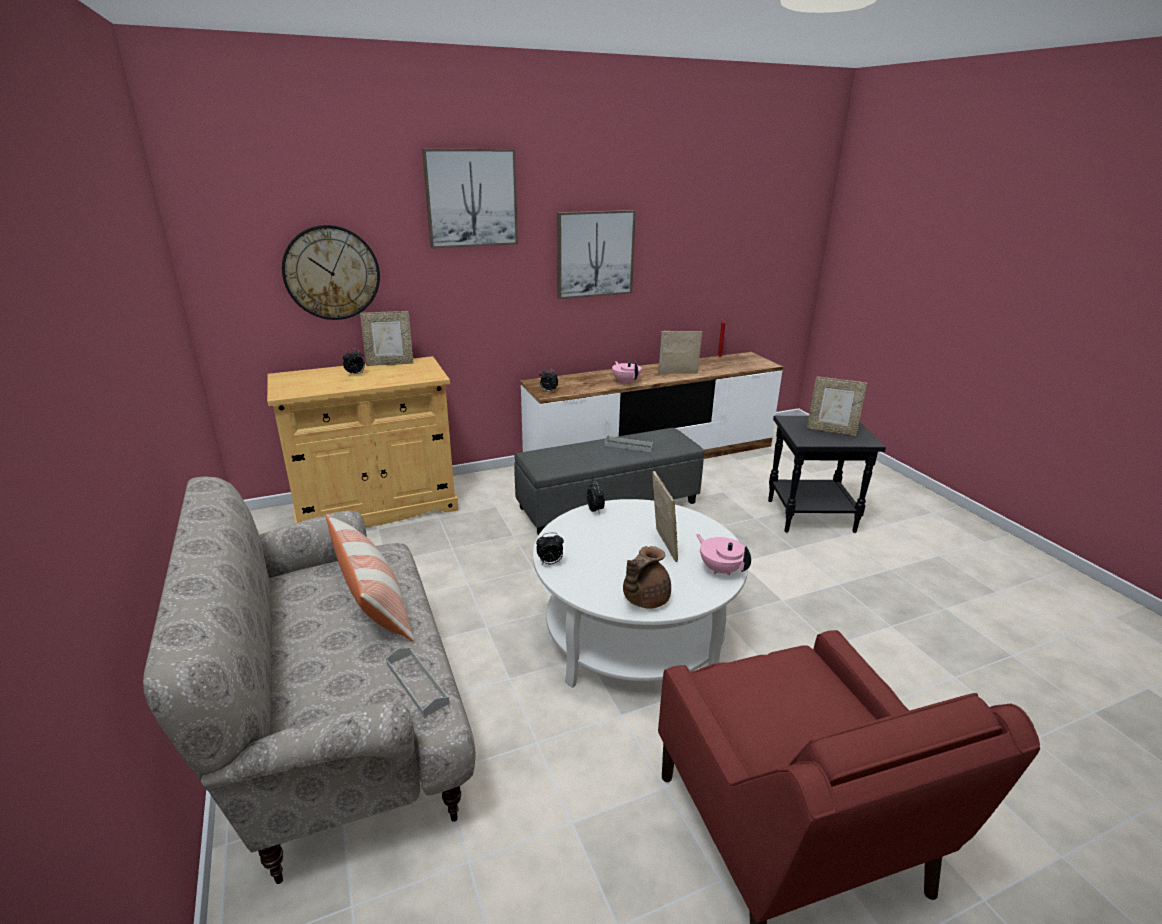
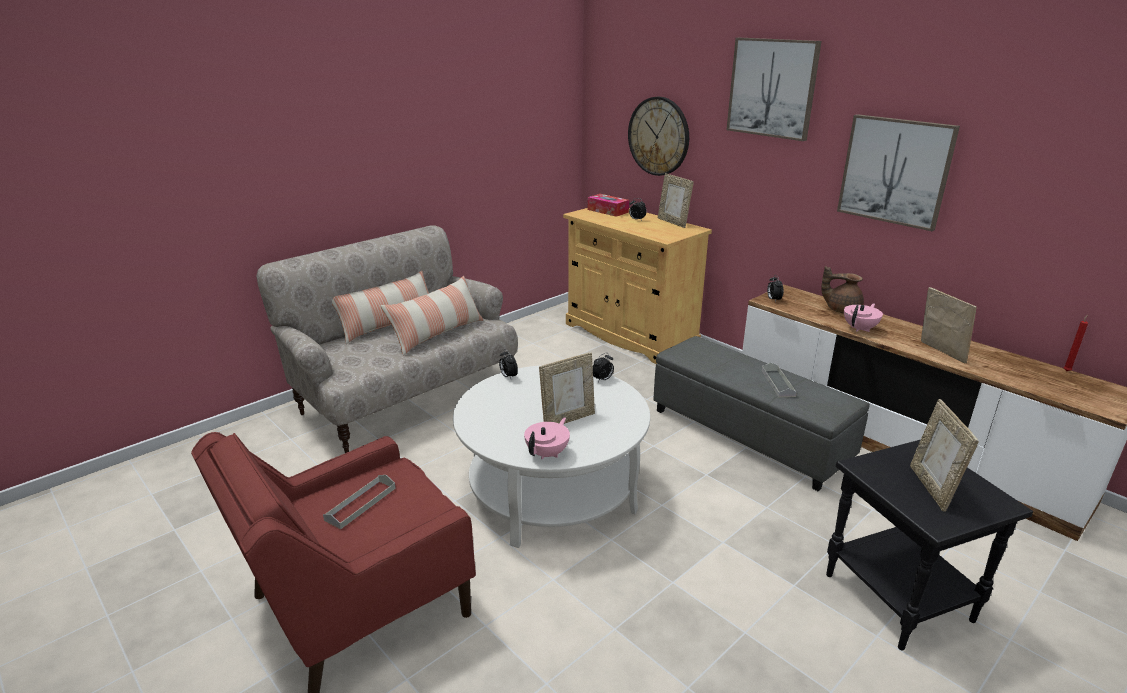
camera: 70 degrees right, 0 degrees up
(290, 644) = (388, 325): none -> pillow
(300, 379) = (607, 211): none -> tissue box
(417, 683) = (366, 366): grey tray -> grey tray (360, 504)
(644, 599) = (481, 422): brown teapot -> brown teapot (841, 310)

